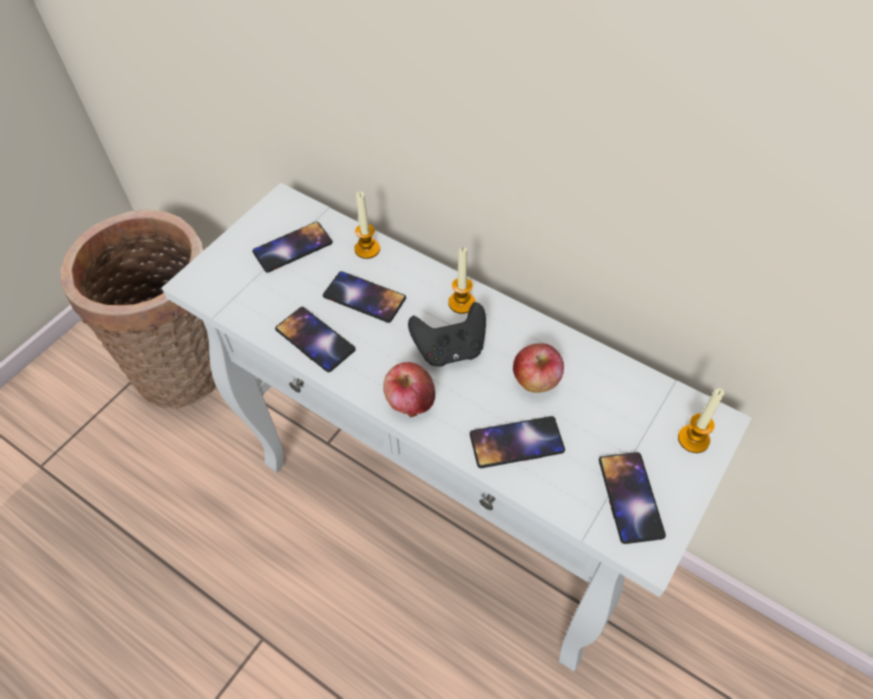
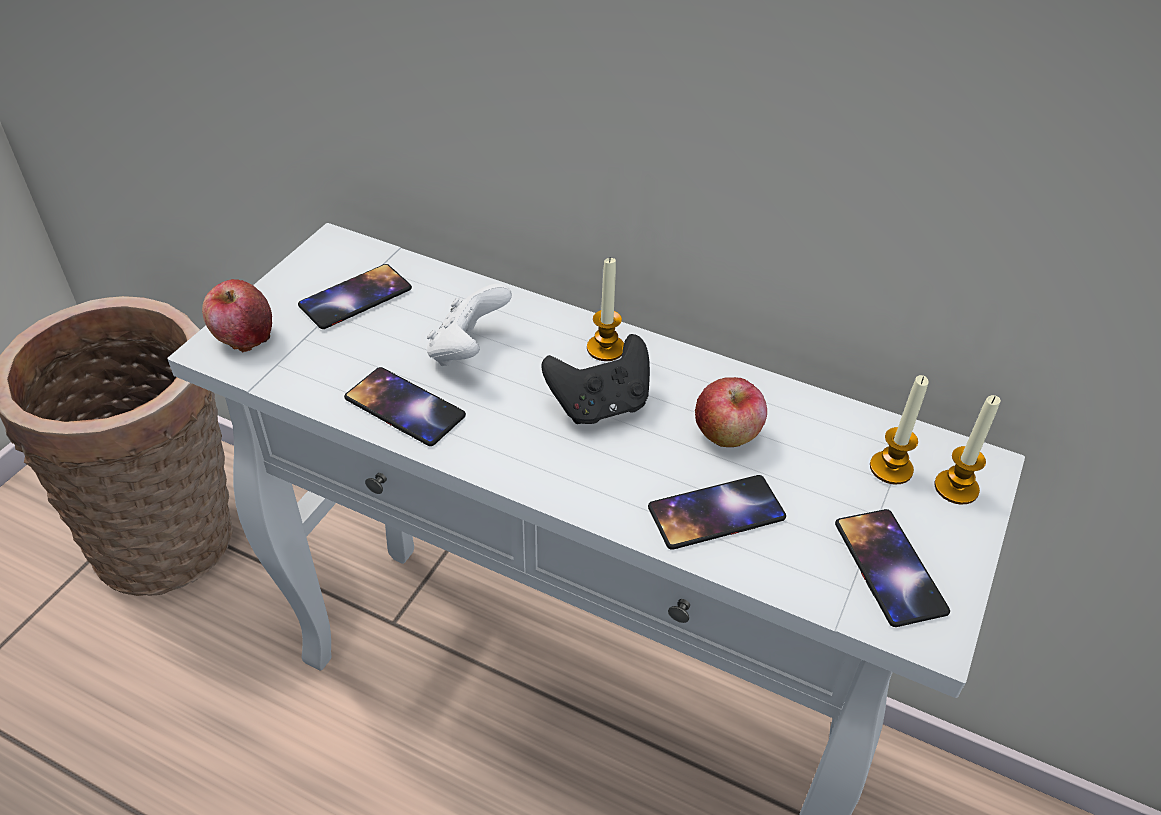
camera: 10 degrees left, 10 degrees down
(364, 297) = (467, 350): phone -> white game controller
(367, 249) = (462, 293): candle -> candle (891, 468)
(410, 401) = (555, 473): apple -> apple (244, 336)

